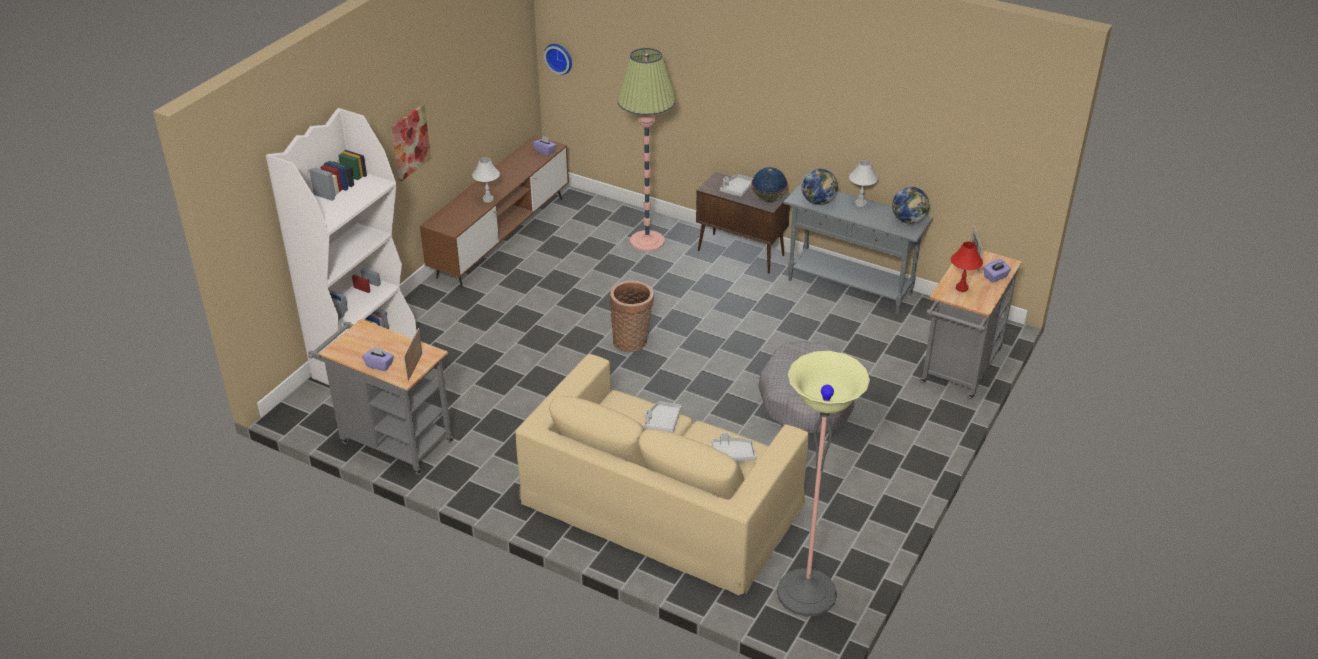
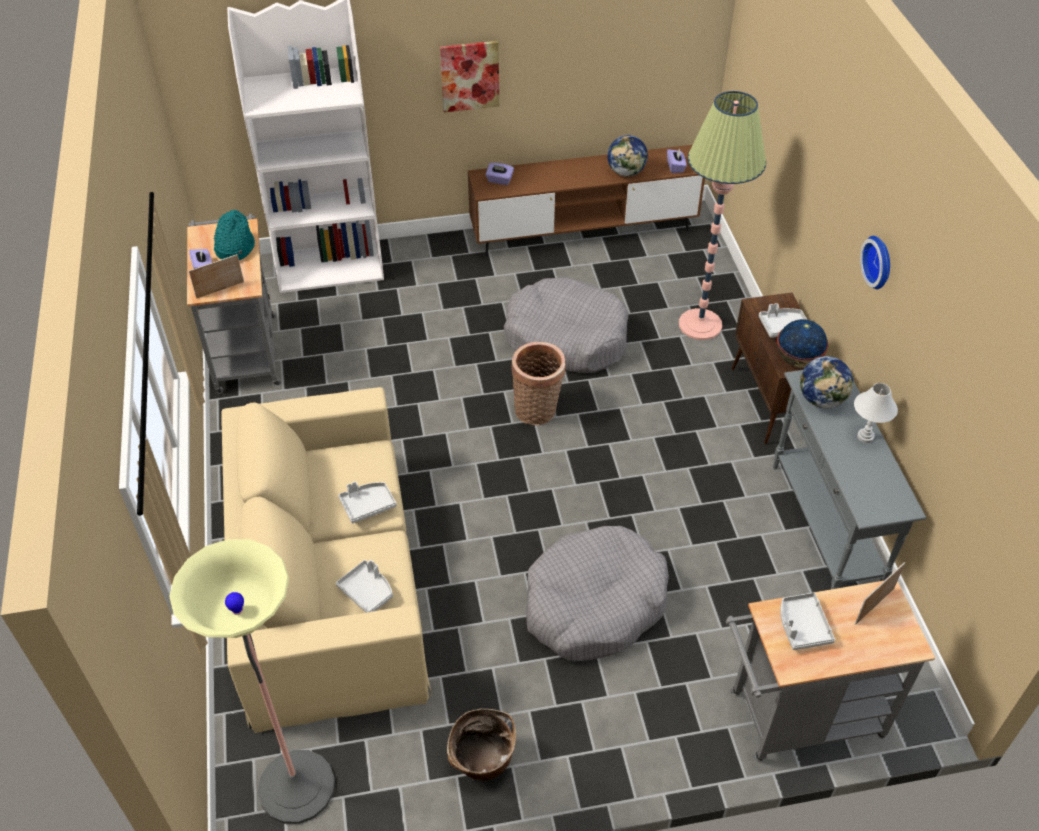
camera: 50 degrees right, 10 degrees up
(377, 342) = (234, 247): none -> turquoise hat
(488, 199) = (555, 182): white table lamp -> none
(559, 58) = (736, 68): wall clock -> wall clock (880, 261)
(585, 296) = (566, 338): none -> grey dog bed
(869, 503) = (482, 762): none -> basket
(908, 220) = (889, 498): globe -> globe (626, 172)
(962, 288) = (802, 626): red table lamp -> grey tray
(995, 277) = (866, 648): purple tissue box -> purple tissue box (499, 180)

